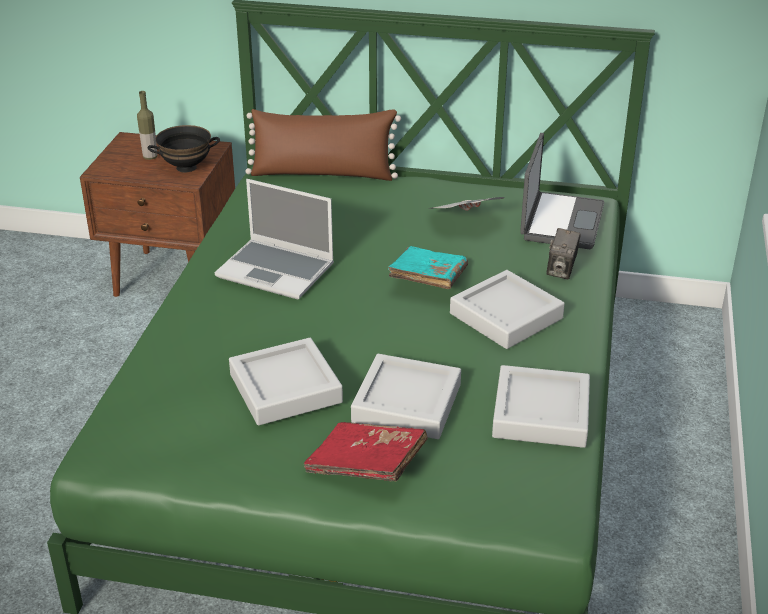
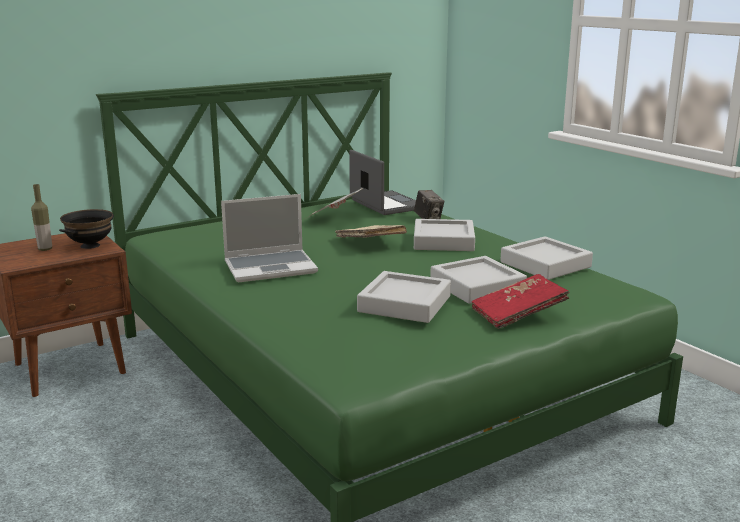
camera: 45 degrees left, 15 degrees down
(323, 174) = (196, 227): brown pillow -> none
(427, 280) = (370, 243): turquoise book -> beige book

